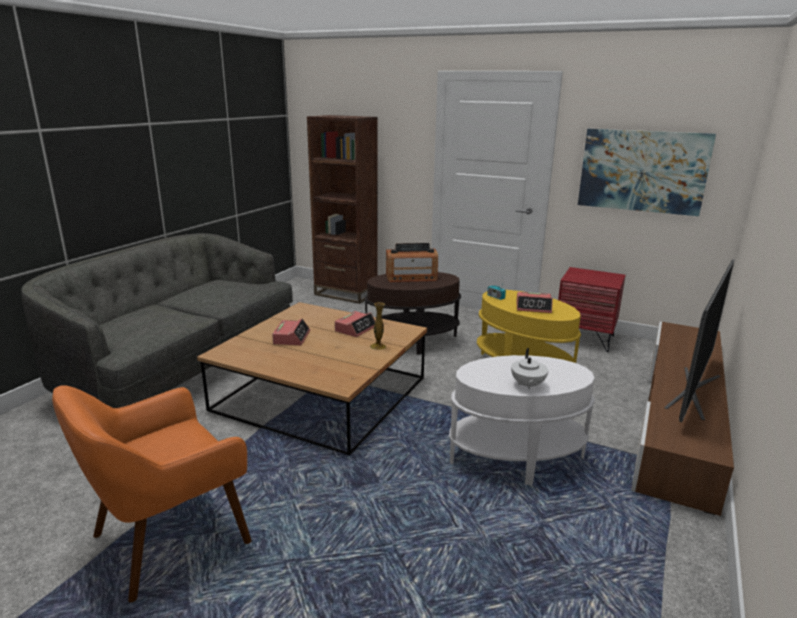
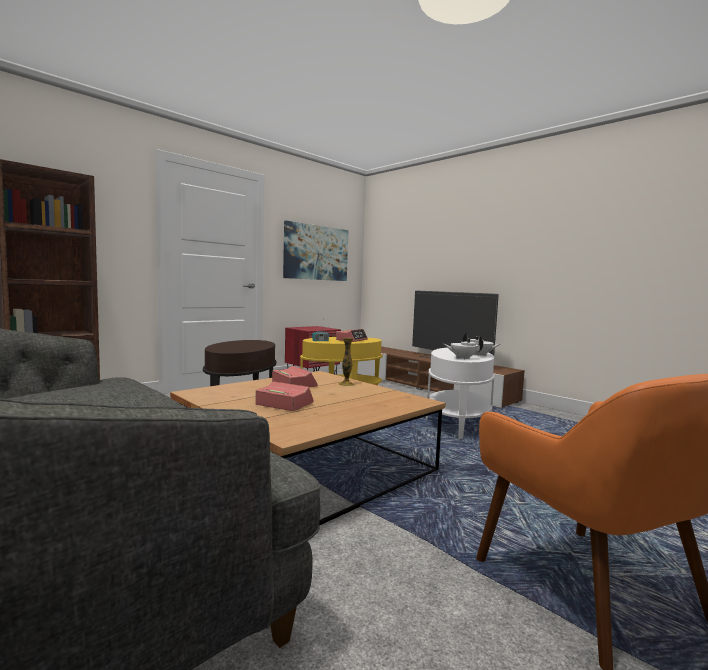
camera: 70 degrees left, 15 degrees down
(411, 277) = (234, 345): radio -> none
(480, 375) = (462, 358): none -> white teapot

